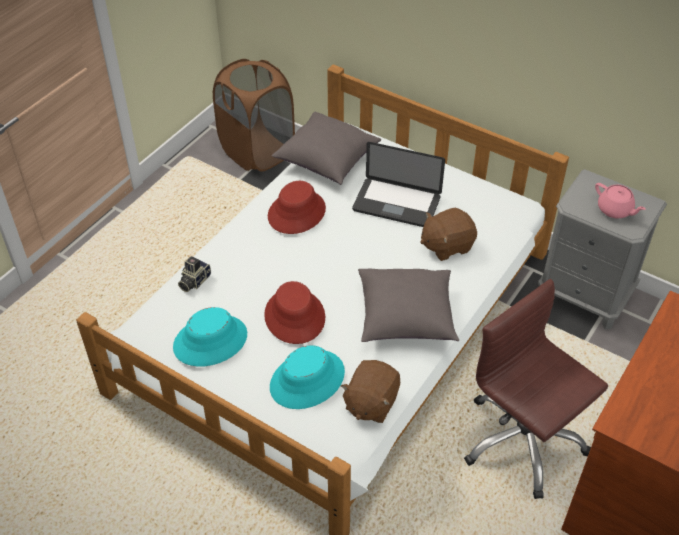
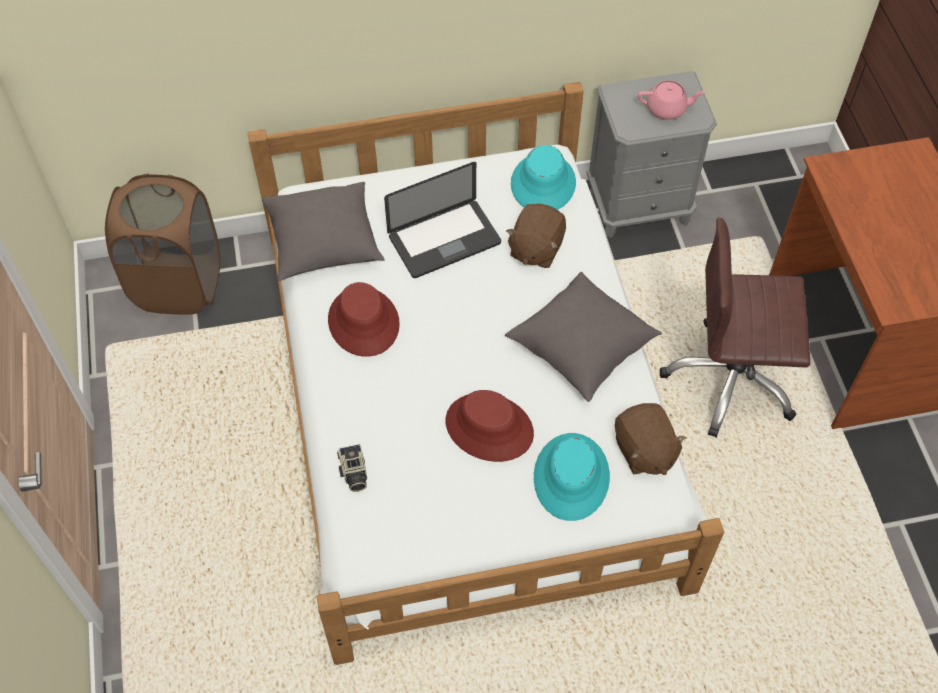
camera: 45 degrees left, 10 degrees up
(210, 341) = (444, 517): turquoise hat -> turquoise hat (542, 183)

